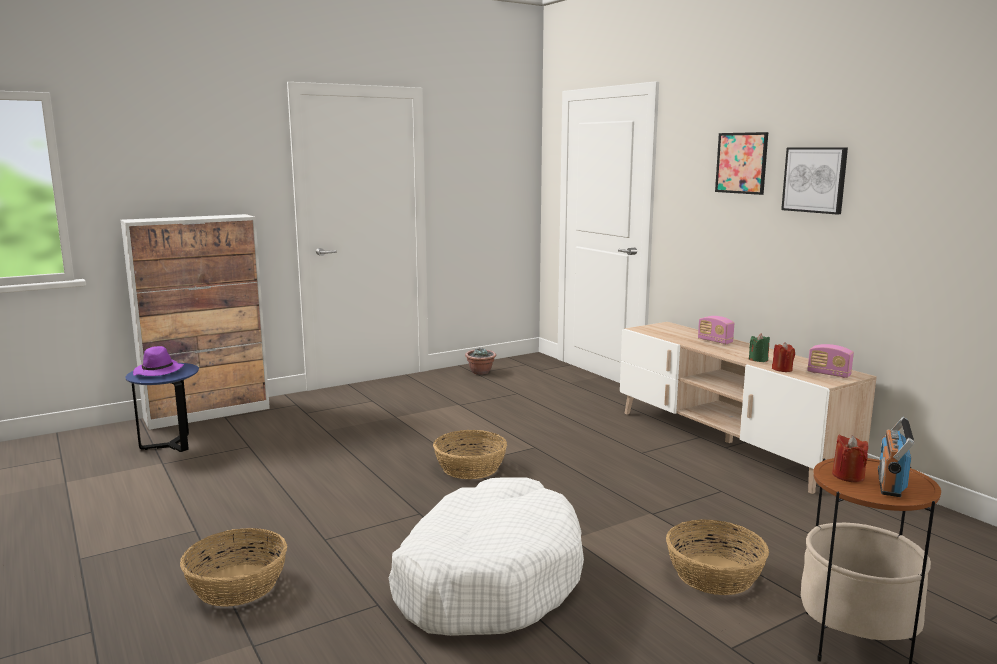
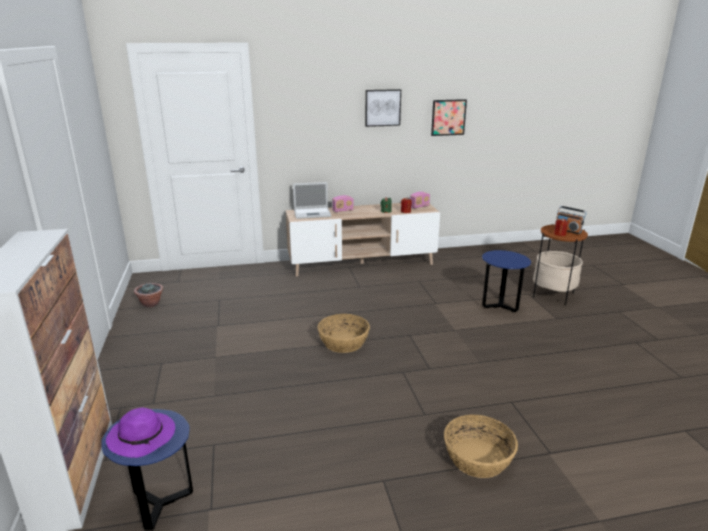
camera: 70 degrees left, 10 degrees up
(488, 578) = (490, 362): white dog bed -> none
(676, 332) = (313, 213): none -> laptop
(715, 575) = (500, 306): basket -> blue side table
(741, 163) = (331, 100): picture -> picture (448, 117)

